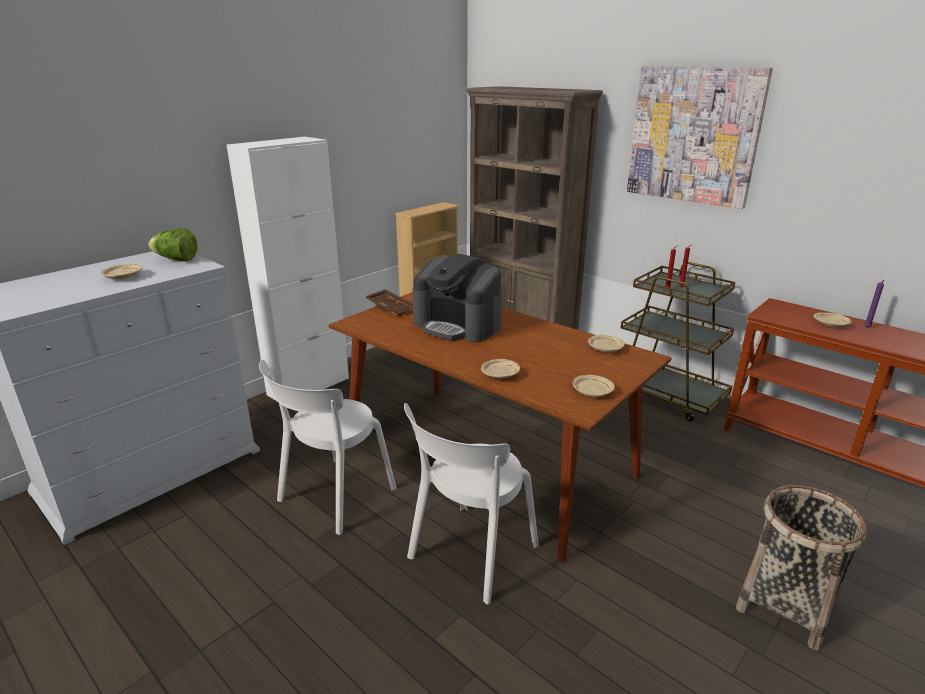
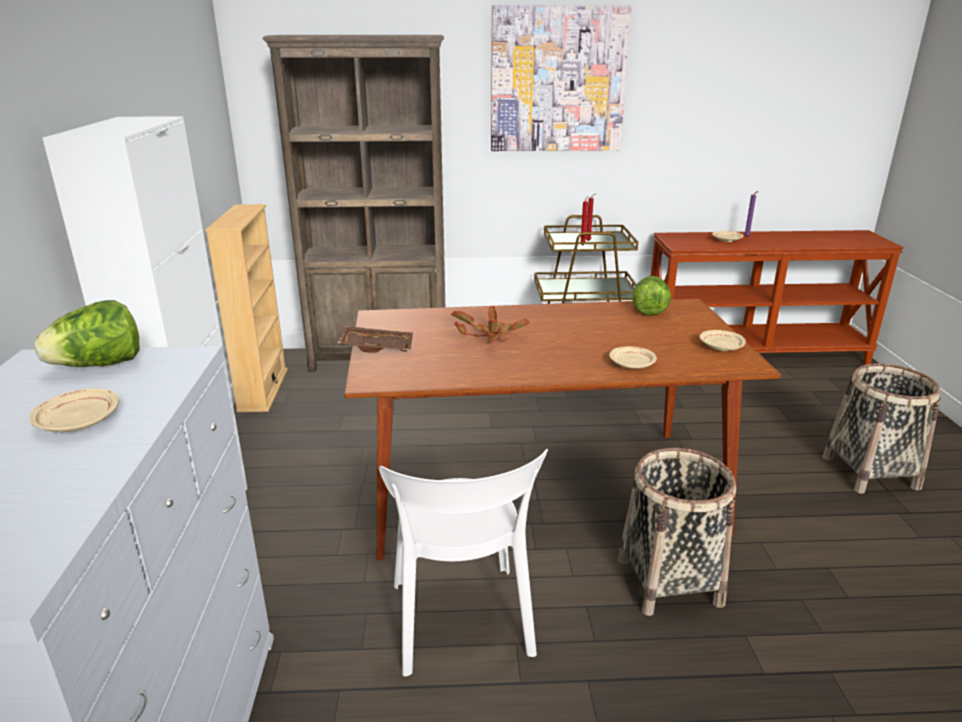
camera: 45 degrees left, 0 degrees up
(458, 325) = (489, 337): coffee machine -> potted plant
(470, 554) = (668, 581): white chair -> basket
(605, 349) = (649, 310): beige plate -> lettuce

